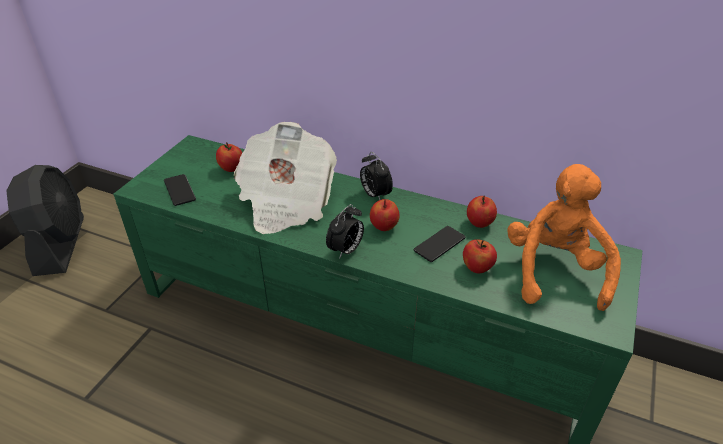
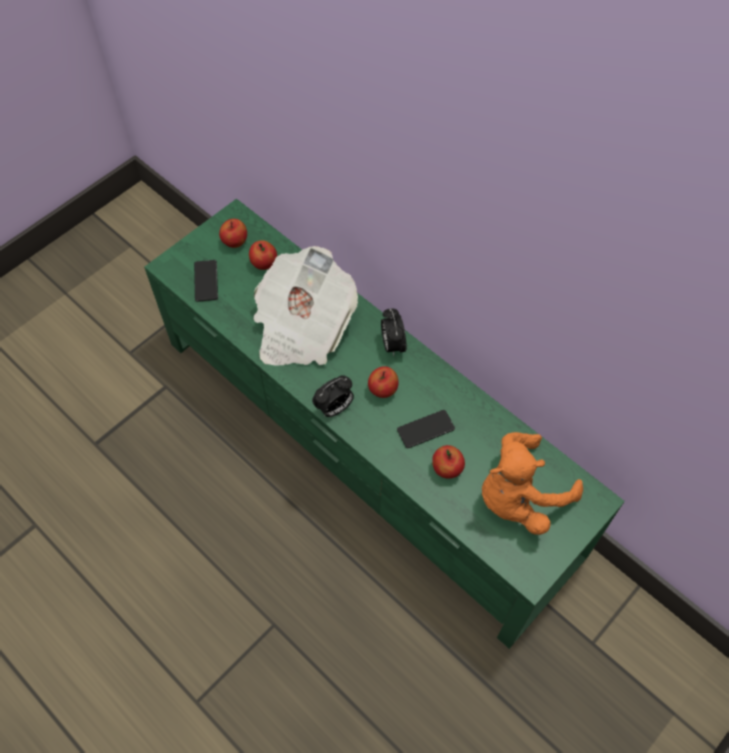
camera: 20 degrees right, 20 degrees up
(60, 245) = (102, 257): black fan -> none
(479, 223) = (479, 415): apple -> apple (235, 242)
(554, 271) = (519, 496): orange plush toy -> orange plush toy turned 150 degrees counterclockwise

